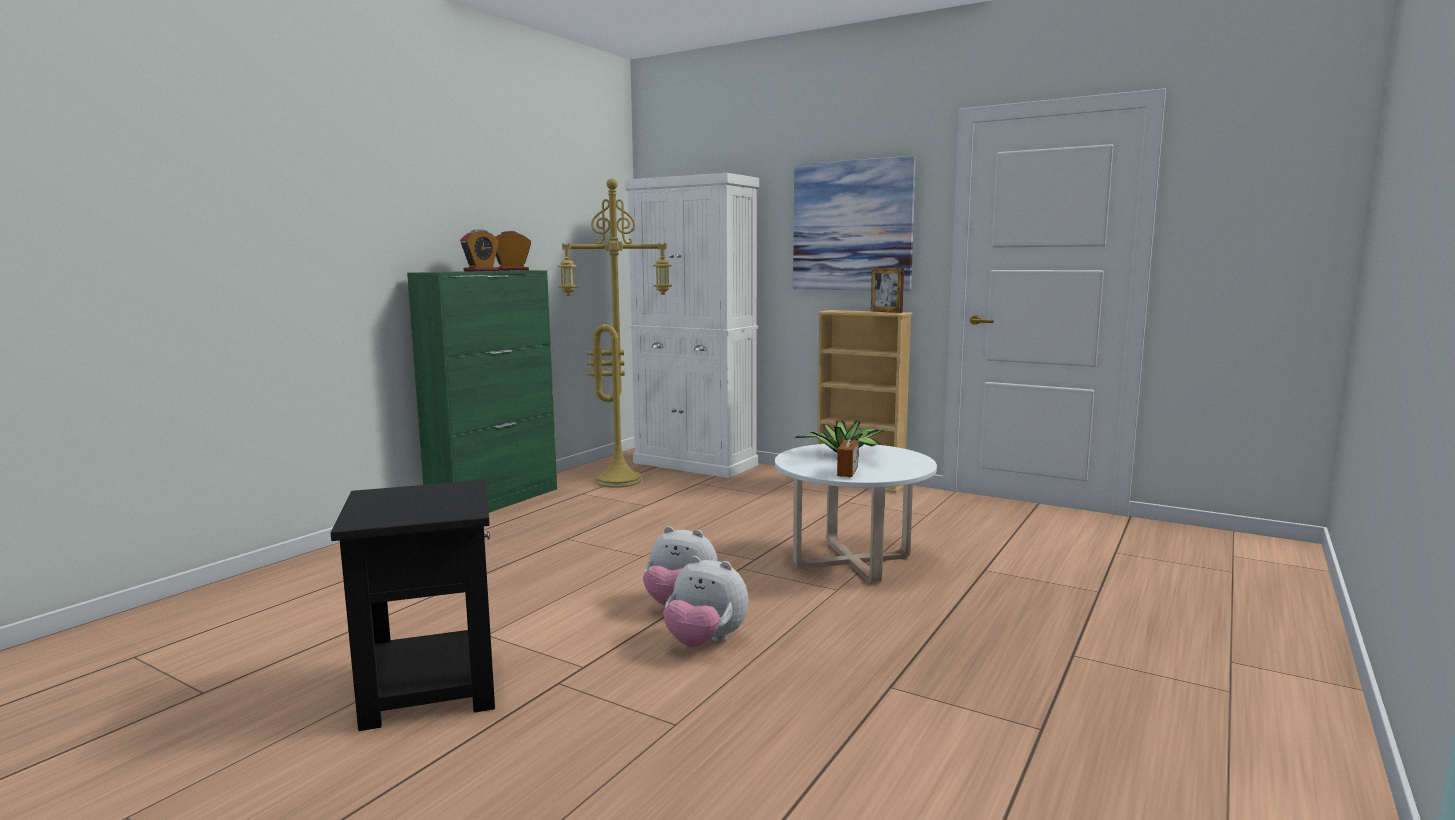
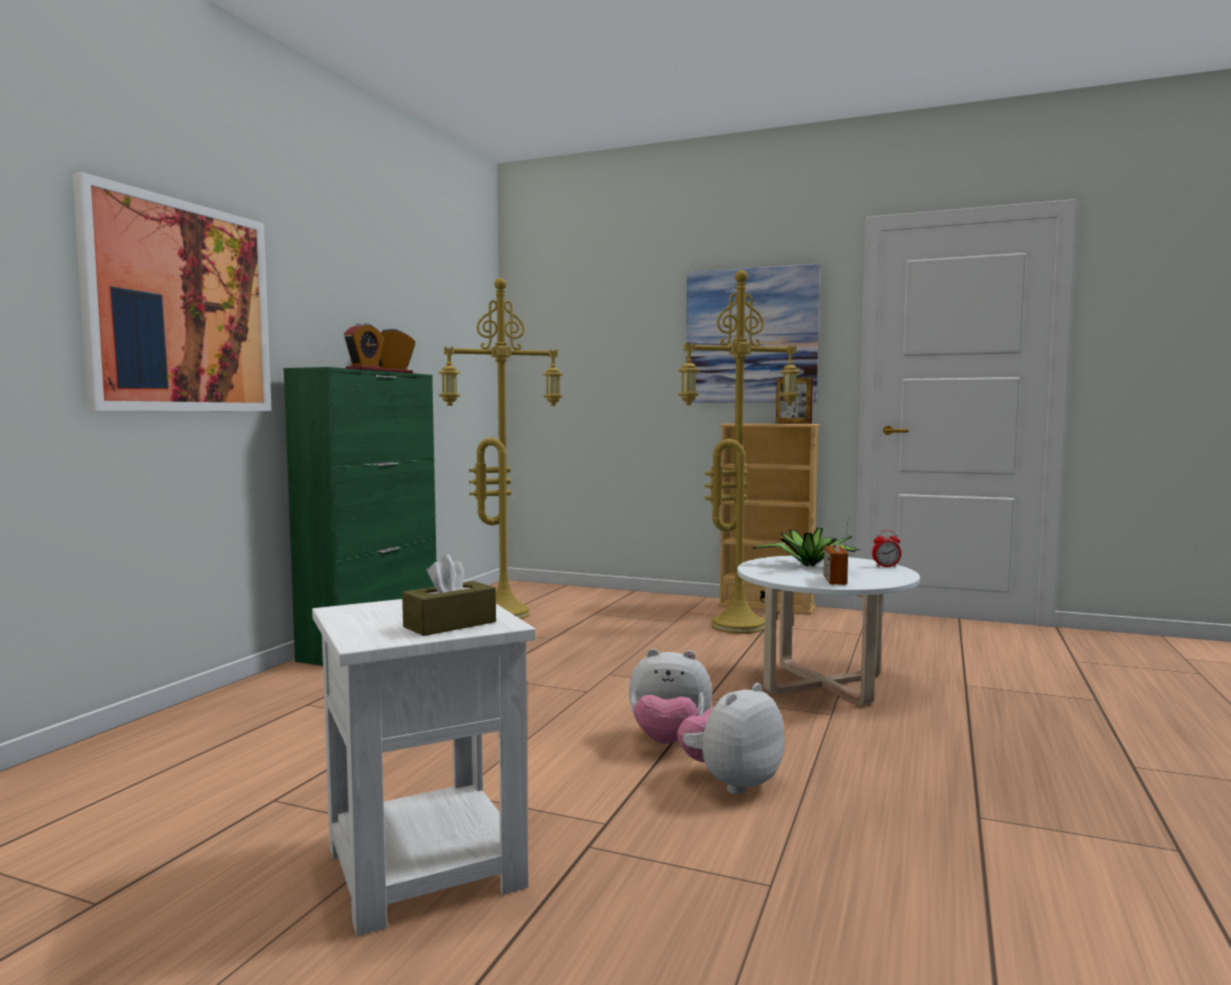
camera: 10 degrees left, 5 degrees down
(311, 230) = (181, 307): none -> picture
(430, 510) = (450, 624): none -> brown tissue box
(430, 687) = (423, 866): black side table -> white side table
(695, 464) = (577, 595): white cabinet -> none
(705, 642) = (731, 782): plush toy -> plush toy turned 120 degrees clockwise
(819, 500) = (738, 625): none -> yellow floor lamp
(914, 458) = (886, 566): none -> alarm clock

